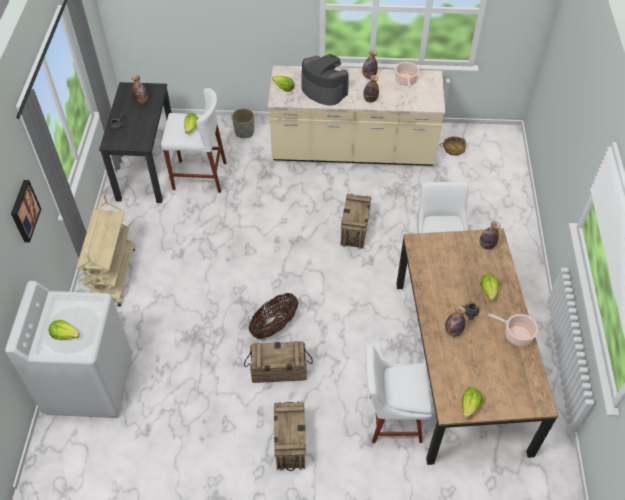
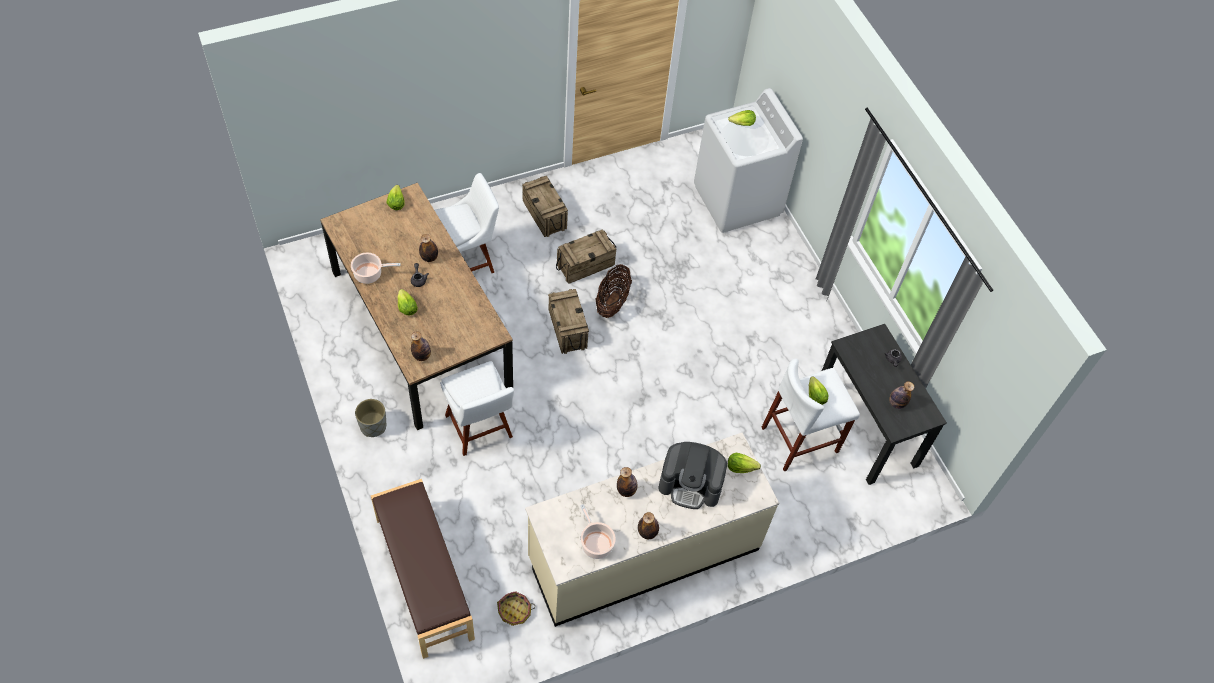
camera: 150 degrees right, 5 degrees up
(24, 211) = (841, 146): picture -> none
(113, 275) = (797, 294): beige cart -> none
(244, 132) = (794, 527): grey planter -> grey planter (373, 426)
(355, 229) = (586, 437): crate -> crate (567, 329)
(509, 184) = (423, 578): none -> brown bench

